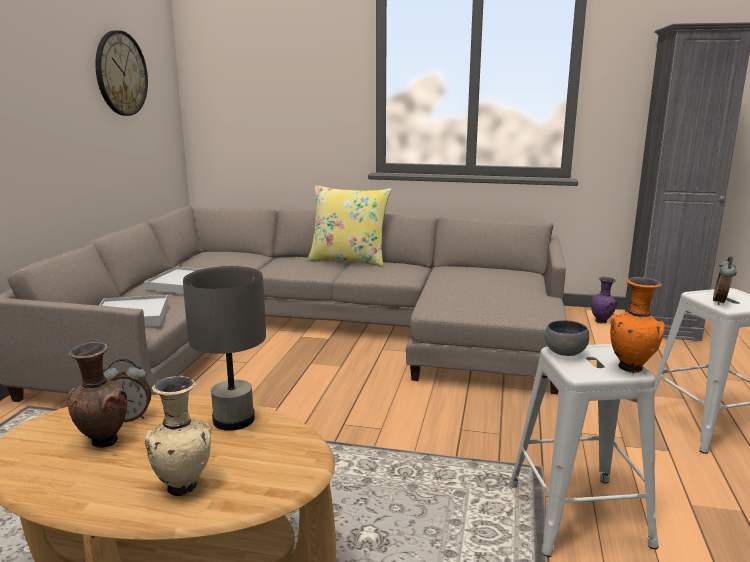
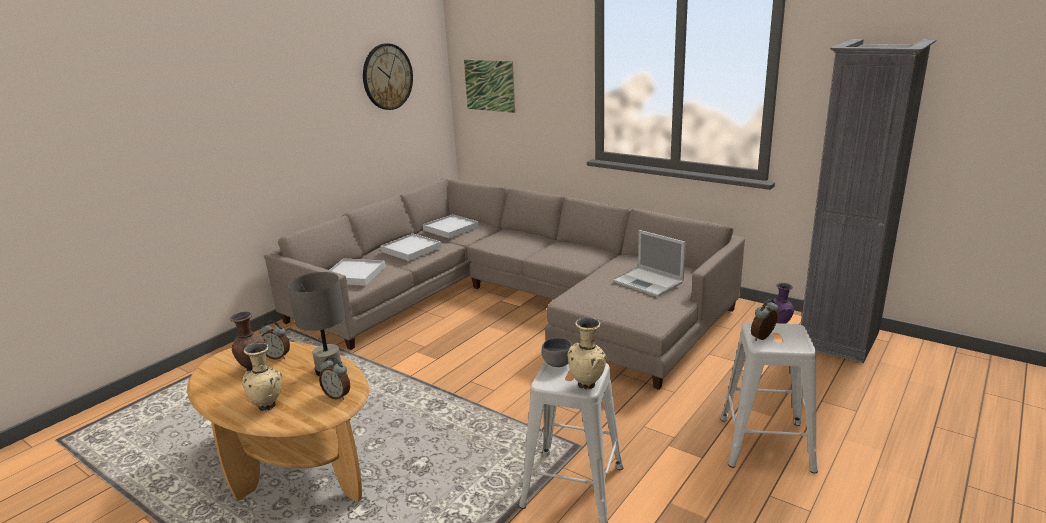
camera: 25 degrees right, 5 degrees up
(216, 261) = (451, 229): none -> white tray
(237, 96) = (489, 85): none -> picture
(285, 450) = (337, 396): none -> alarm clock
(348, 260) = (553, 239): yellow pillow -> none
(500, 284) = (649, 282): none -> laptop
(631, 368) = (588, 385): orange vase -> beige vase

